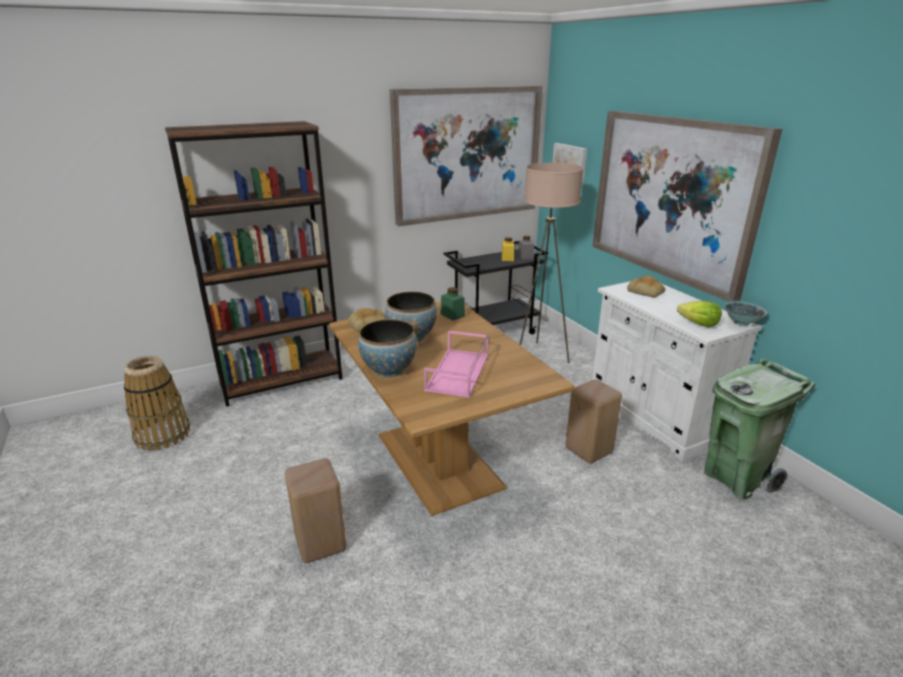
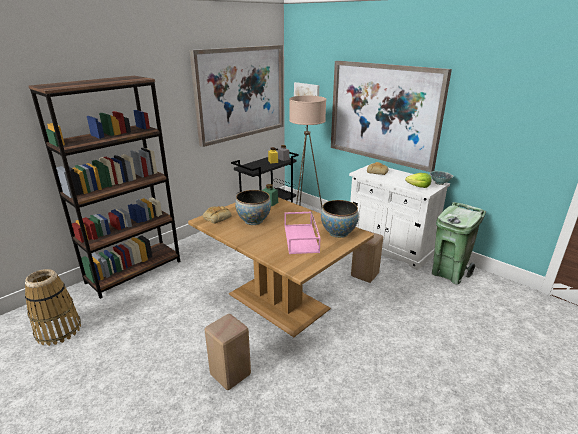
camera: 20 degrees left, 0 degrees up
(389, 370) = (255, 245): bowl -> bowl (338, 233)

